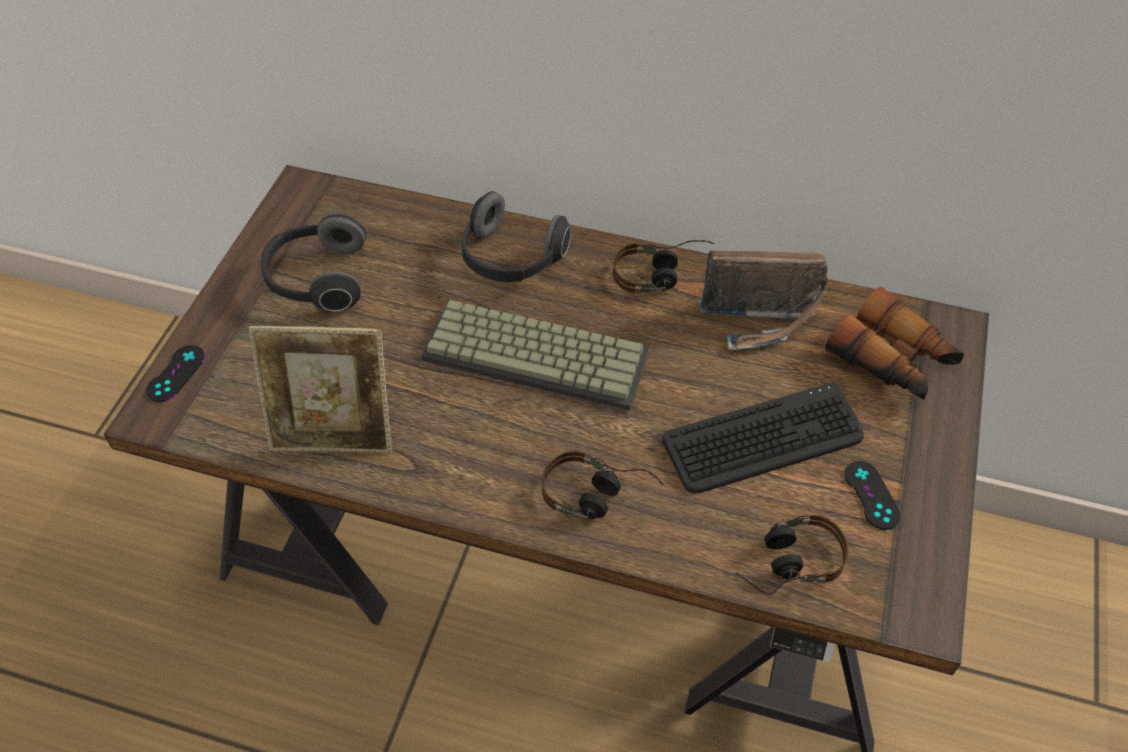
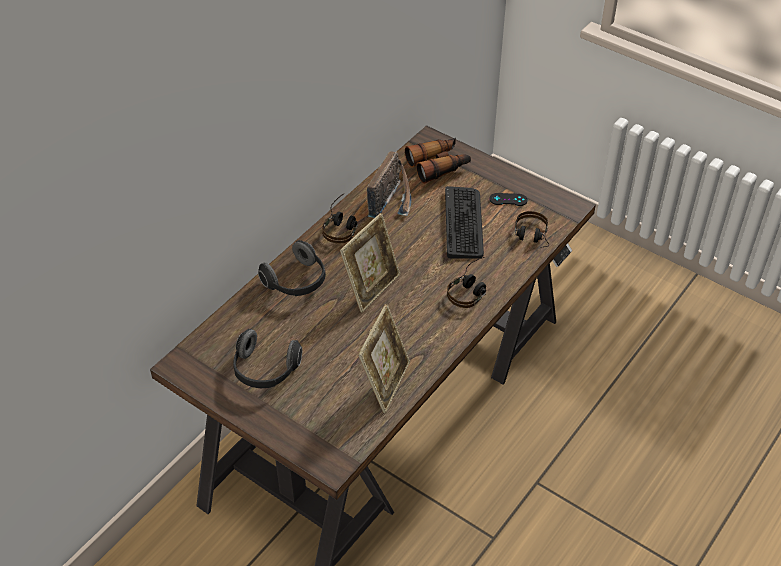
camera: 70 degrees left, 5 degrees down
(176, 373) = (306, 449): black game controller -> none
(539, 353) = (371, 288): keyboard -> picture frame

